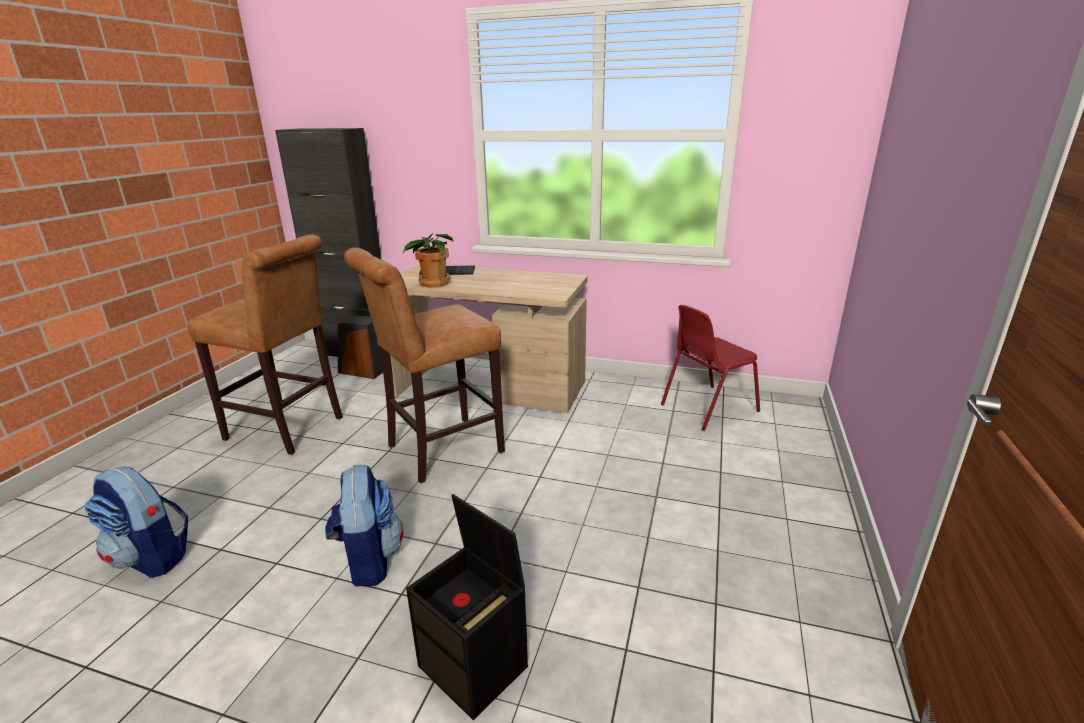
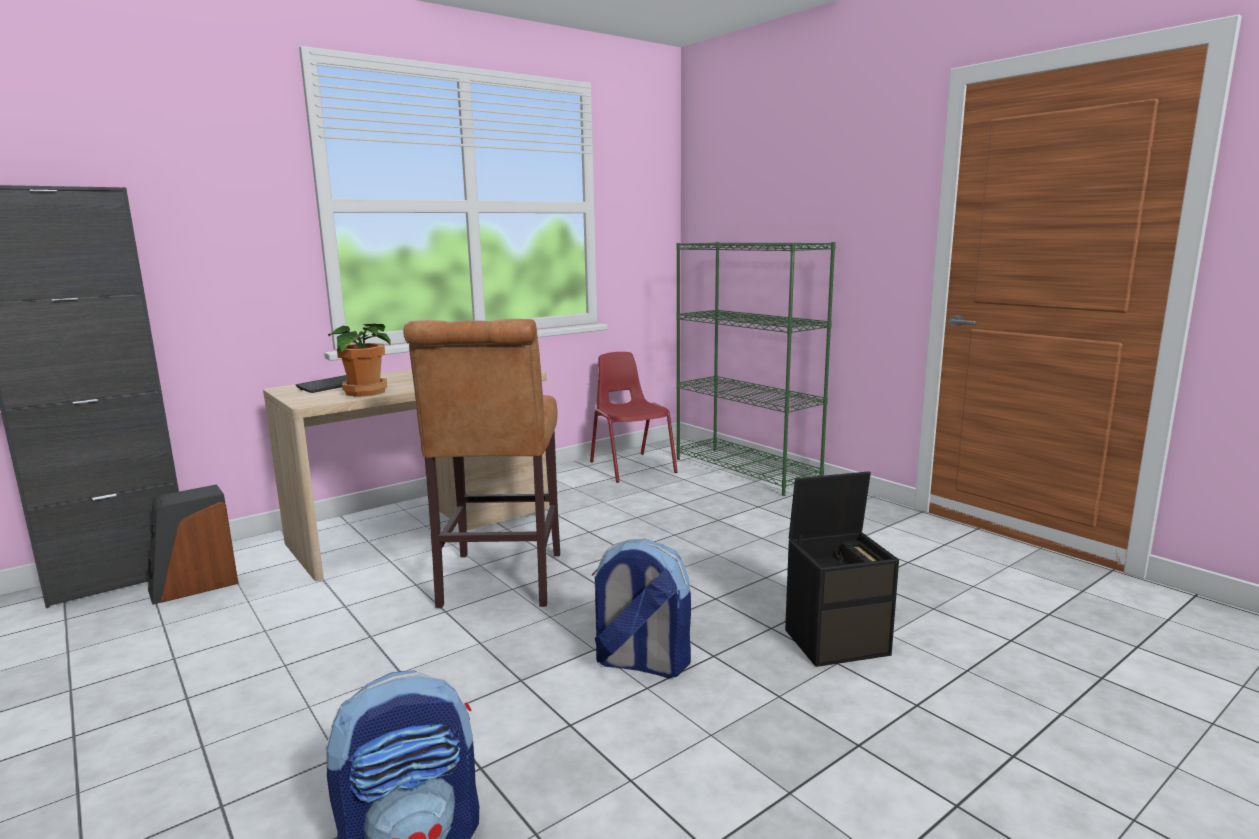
camera: 55 degrees left, 10 degrees down
(289, 430) = (250, 670): brown stool -> none
(707, 408) = (631, 467): red chair -> red chair turned 150 degrees clockwise
(801, 466) = (747, 470): none -> green bookcase

